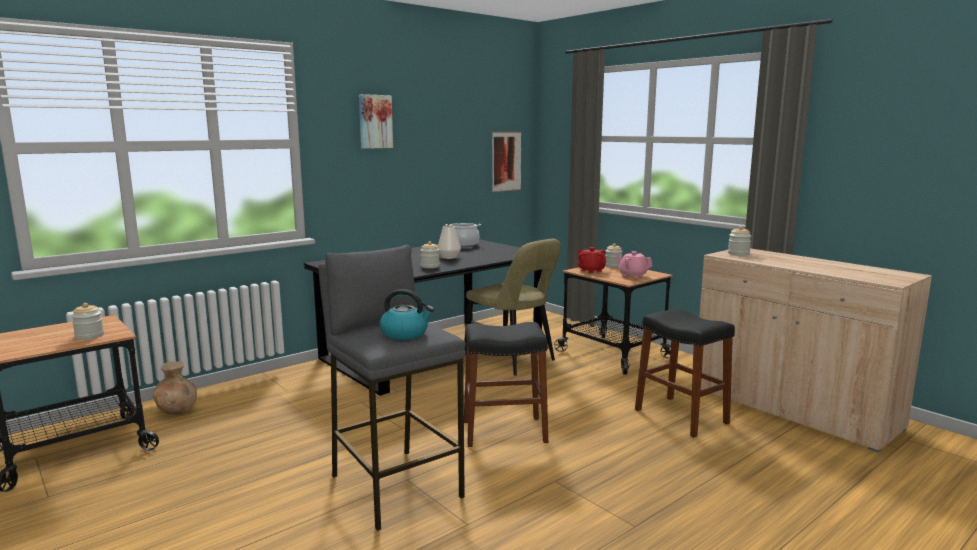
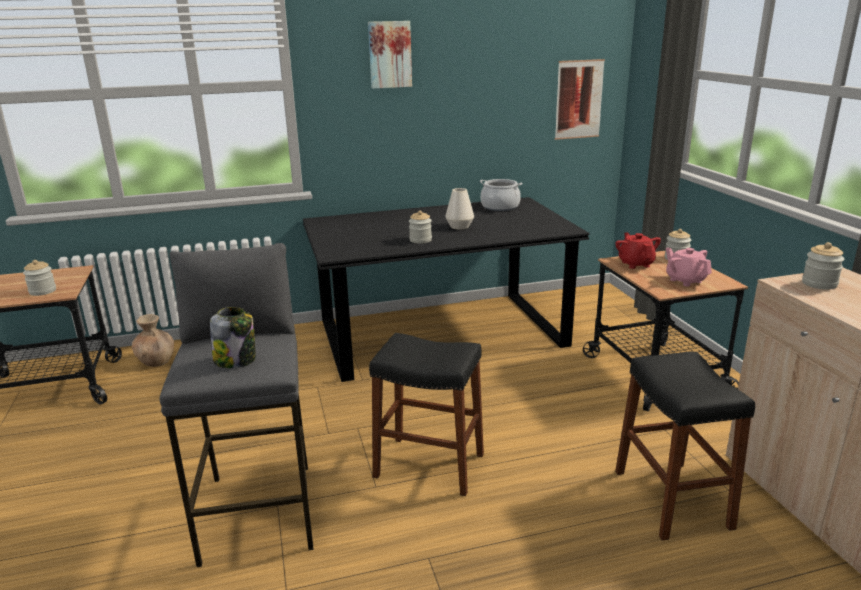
camera: 25 degrees right, 10 degrees up
(405, 334) = (236, 360): kettle -> jar
(512, 359) = (521, 359): beige chair -> none

